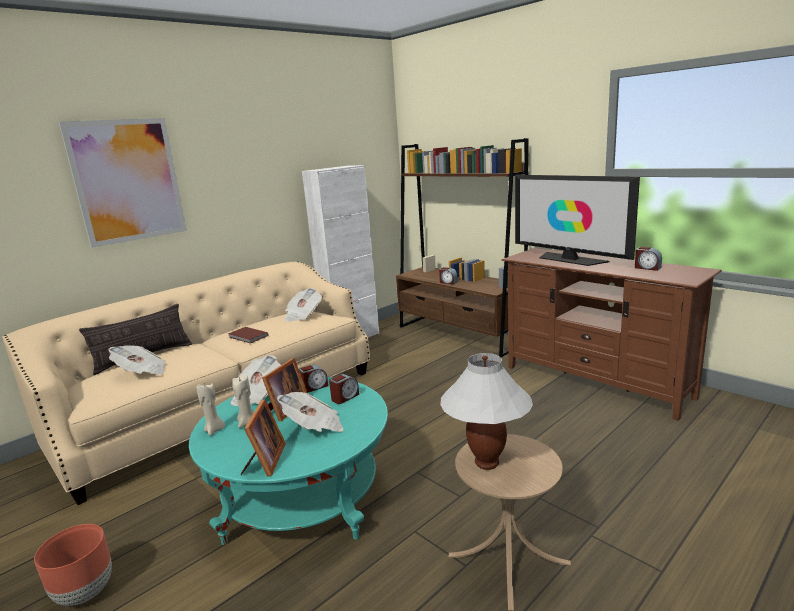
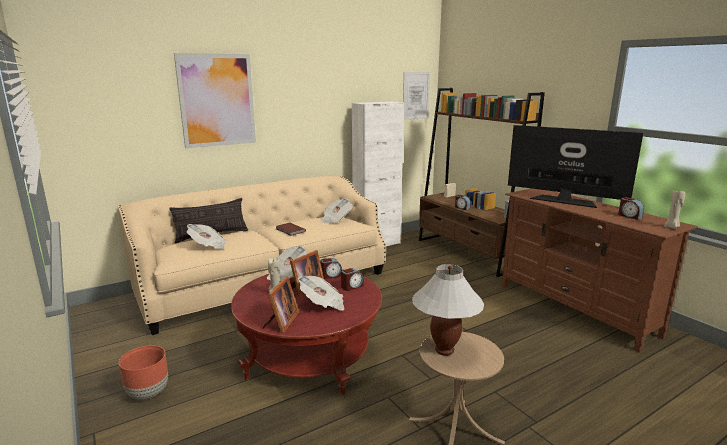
camera: 10 degrees right, 0 degrees up
(214, 430) = (251, 295): beige candle -> beige candle (671, 227)
(302, 496) = (310, 357): turquoise coffee table -> red coffee table
(375, 157) = (416, 95): none -> picture
(569, 259) = (564, 200): television -> television turned 150 degrees clockwise

